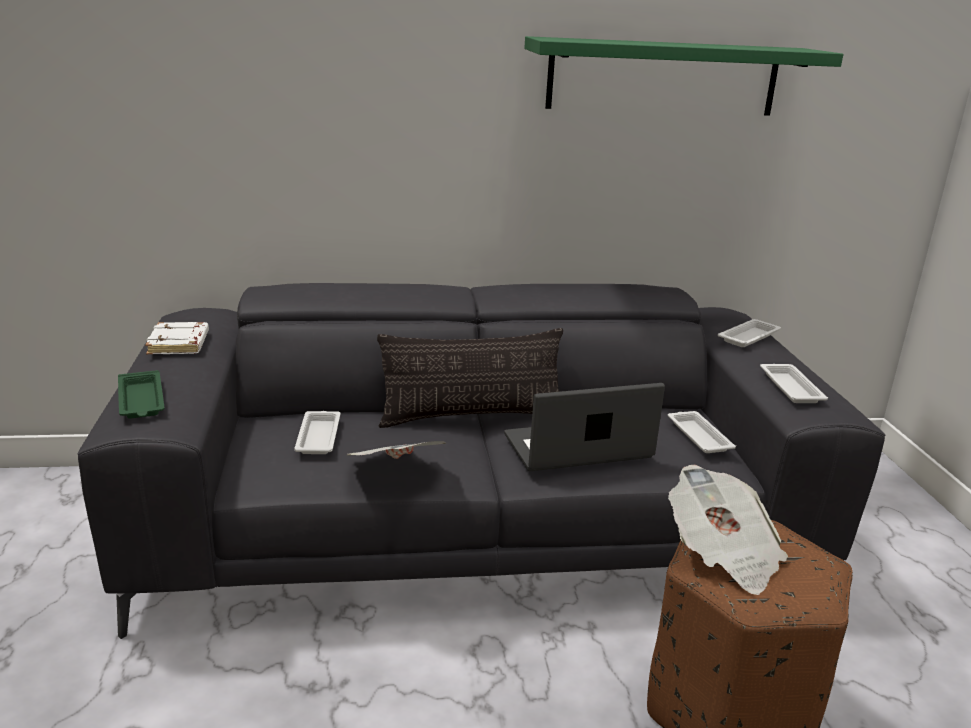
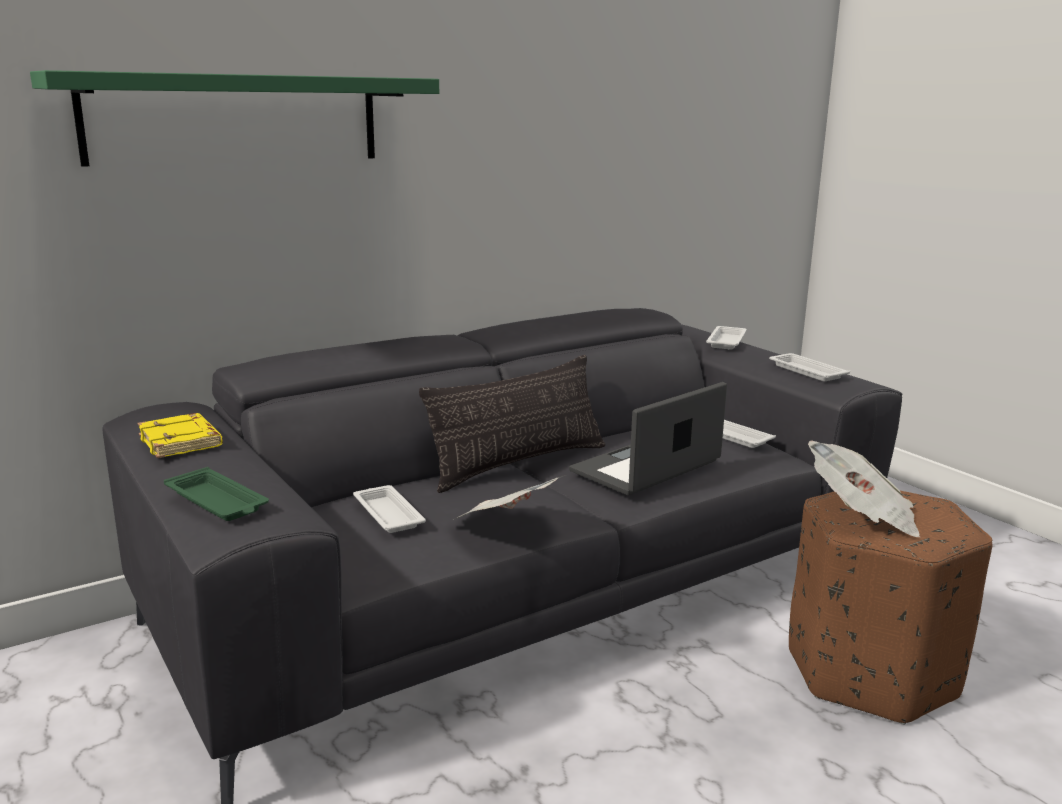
camera: 25 degrees left, 5 degrees down
(179, 344) = (182, 442): white book -> yellow book
(663, 77) = (607, 100): green shelf -> green shelf (235, 119)

